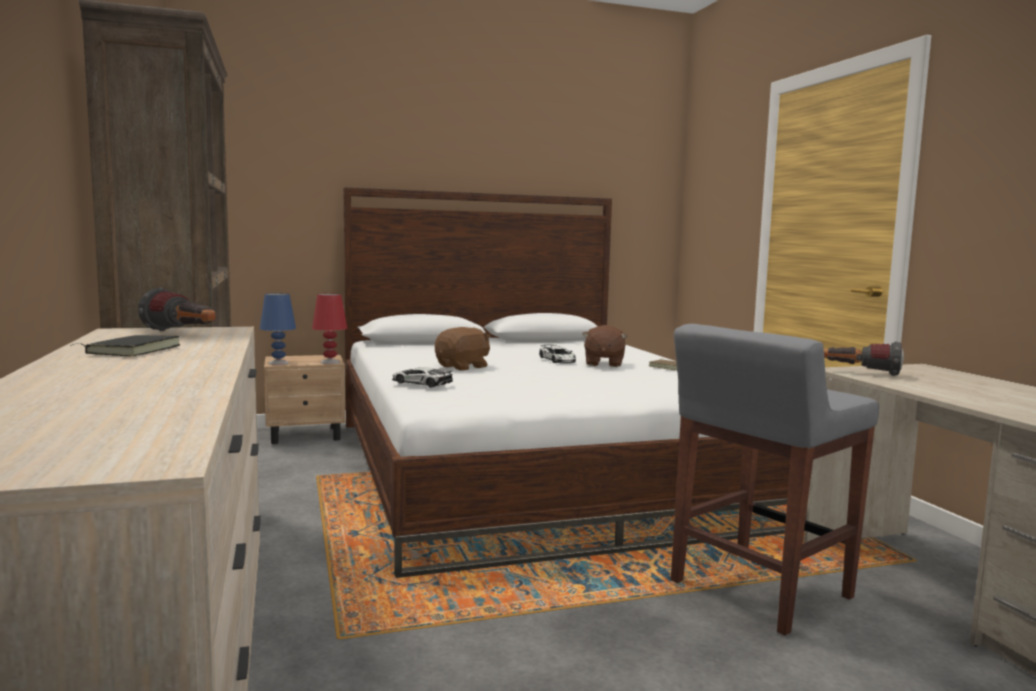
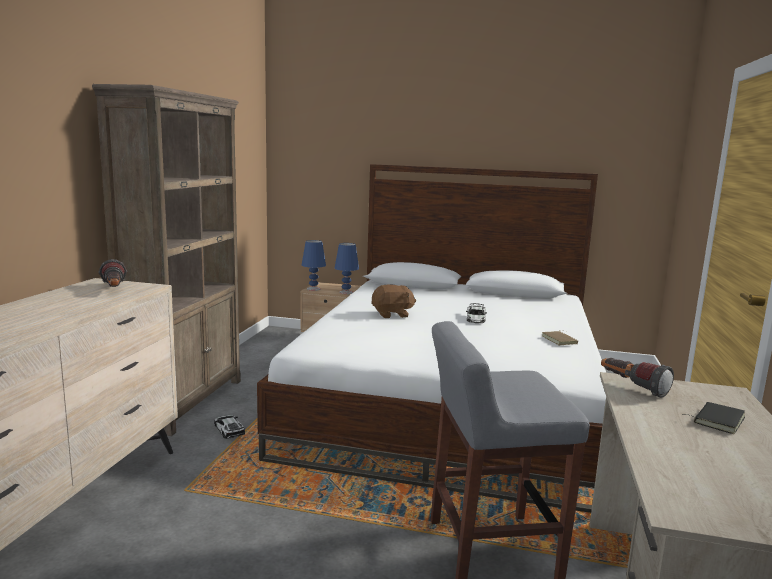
camera: 30 degrees right, 5 degrees up
(132, 350) = (54, 302): black book -> black book (717, 420)
(330, 362) = (346, 292): red table lamp -> blue table lamp
(421, 383) = (331, 326): toy car -> toy car (229, 429)
(603, 363) = (508, 327): brown plush toy -> none

